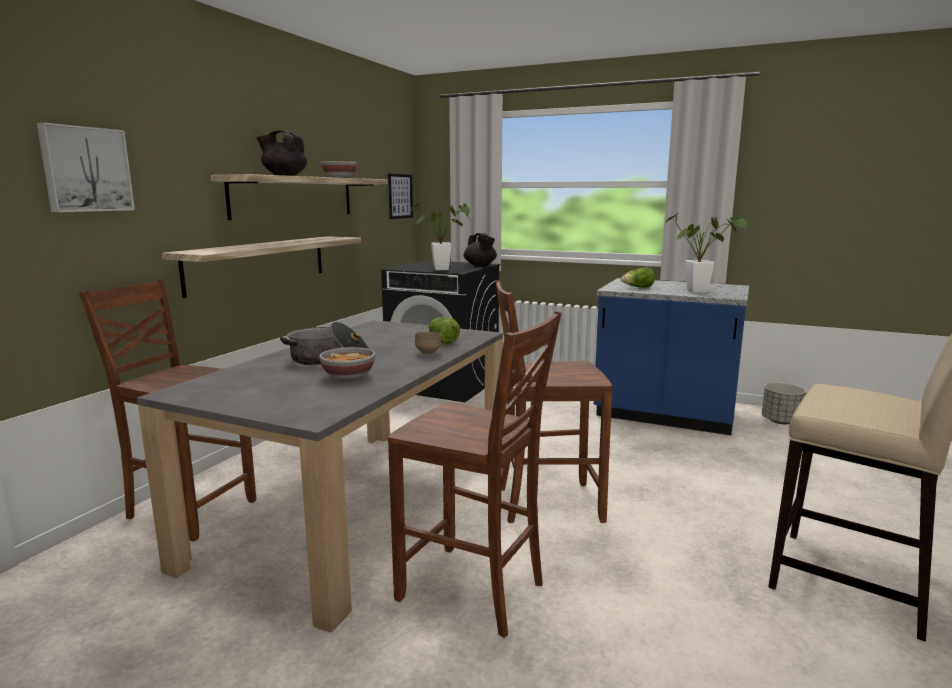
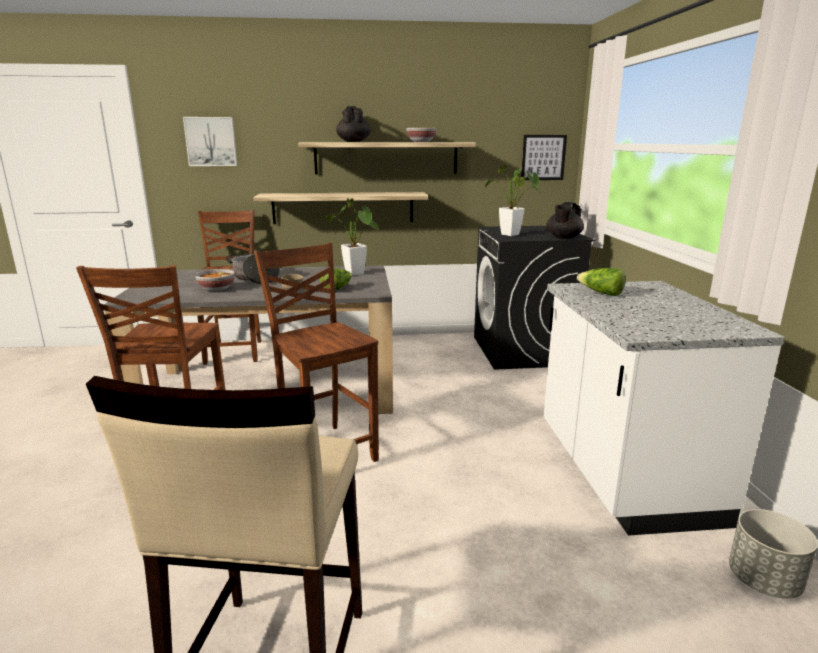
camera: 60 degrees right, 5 degrees up
(664, 415) = (622, 474): blue counter -> white counter
(702, 291) = (642, 318): potted plant -> potted plant (356, 274)

